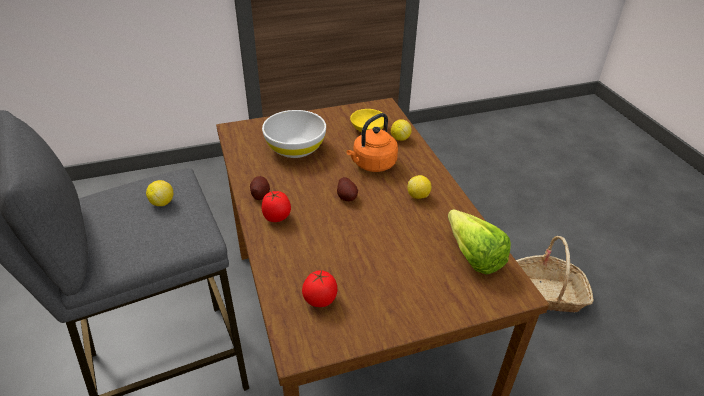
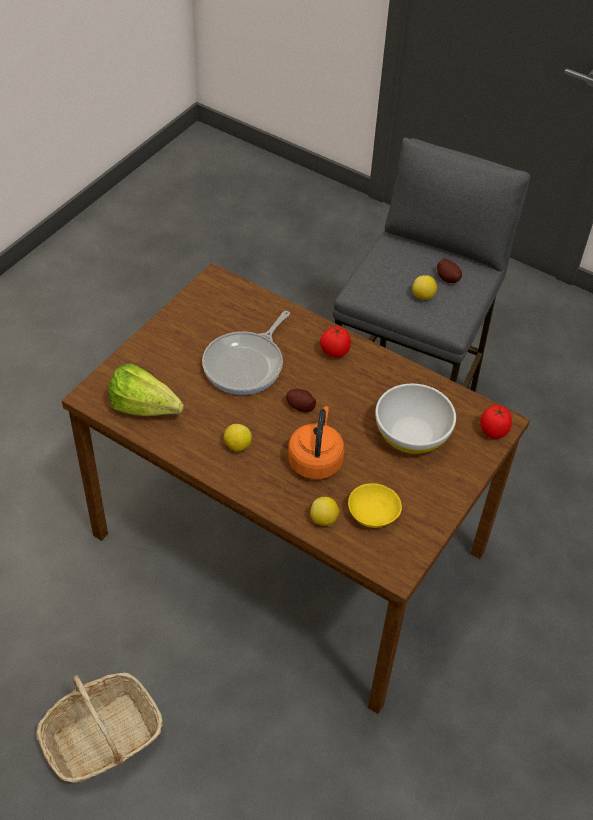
camera: 140 degrees right, 10 degrees up
(260, 194) = (375, 365): potato -> potato (448, 278)
(319, 300) = (232, 312): tomato -> tomato (493, 431)
(356, 246) = (246, 364): none -> frying pan

